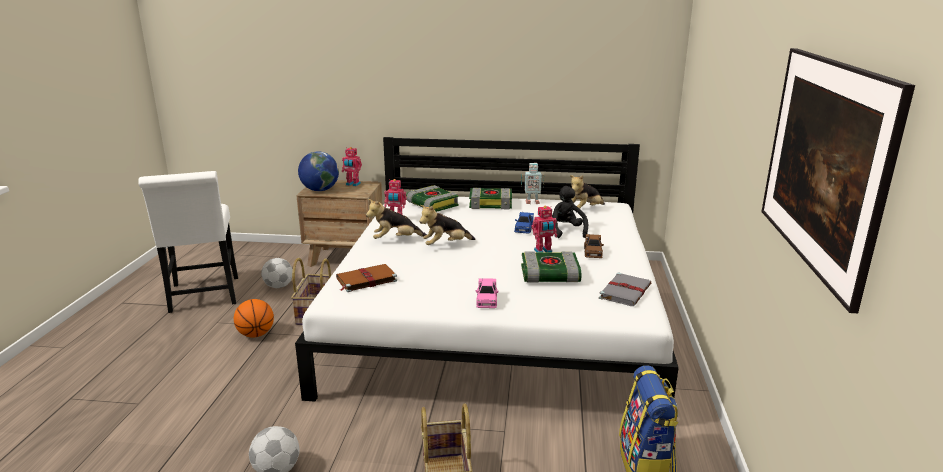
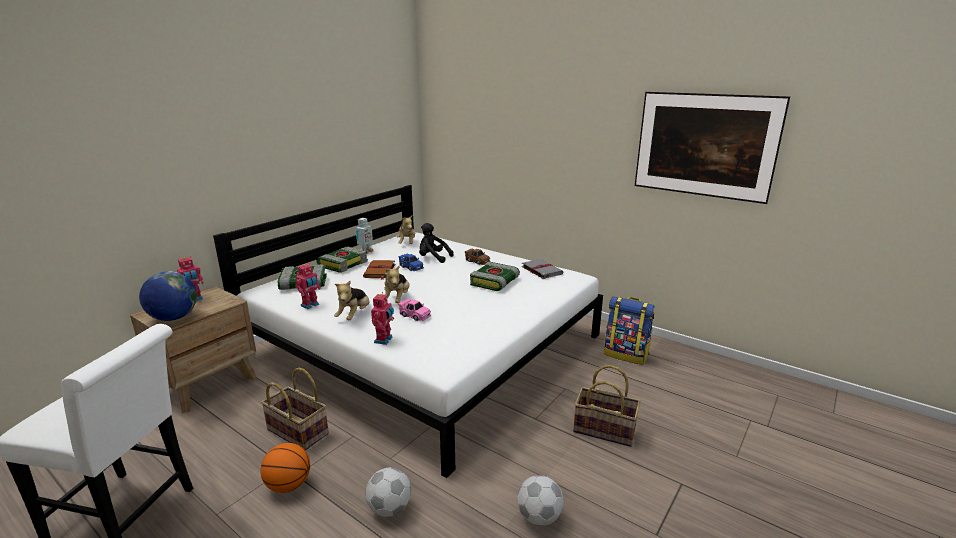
camera: 60 degrees left, 0 degrees up
(279, 286) = (200, 444): football -> football (389, 508)
(365, 280) = (420, 346): brown book -> brown book (379, 271)
(486, 300) = (510, 310): pink toy car -> pink toy car (415, 315)
(543, 252) = (457, 273): toy robot -> toy robot (384, 340)

